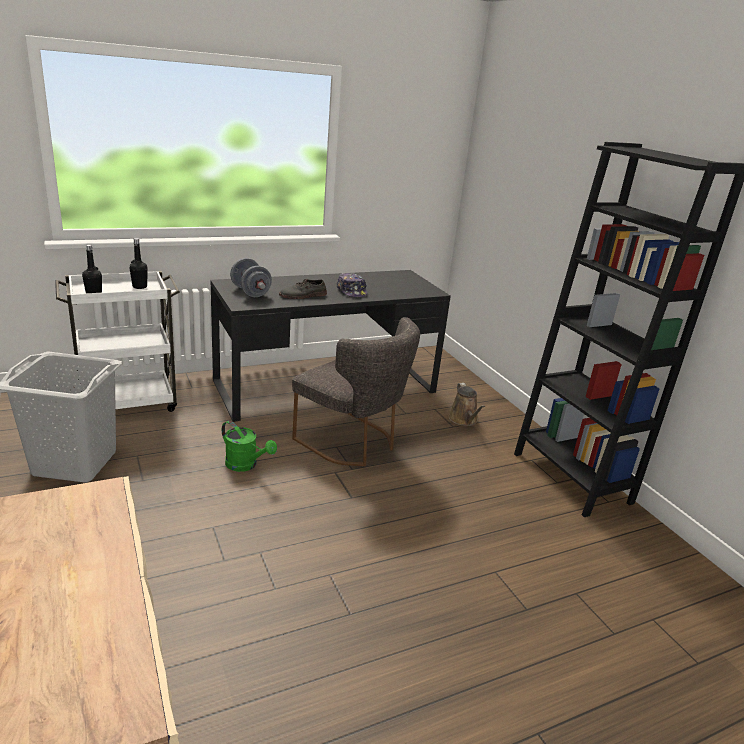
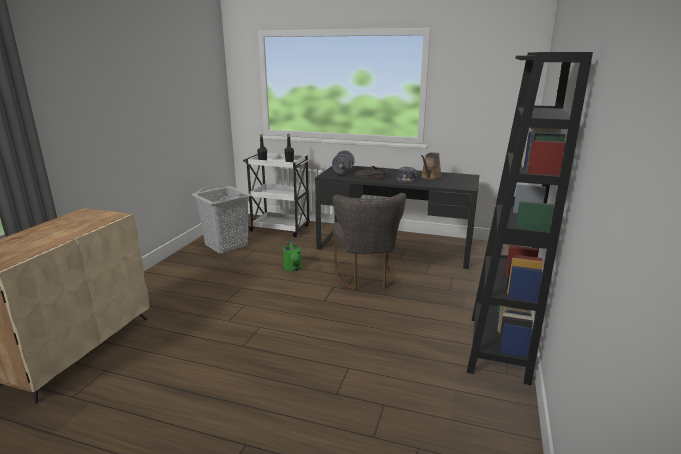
camera: 45 degrees right, 5 degrees down
(464, 420) = (464, 289): brown watering can -> brown watering can (430, 177)

